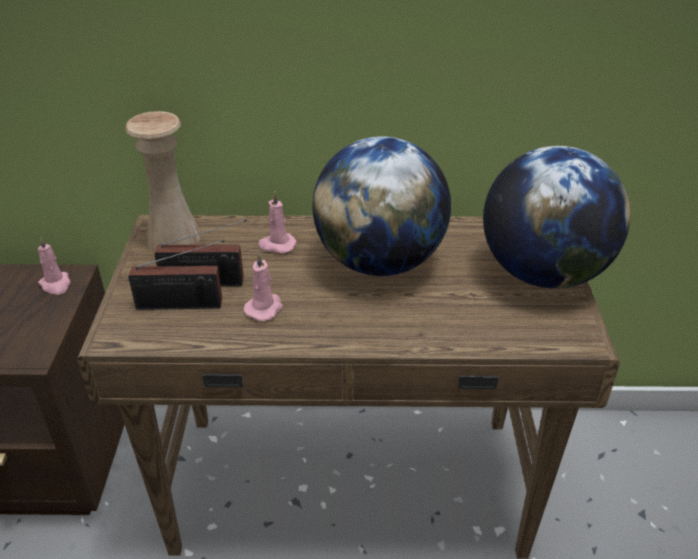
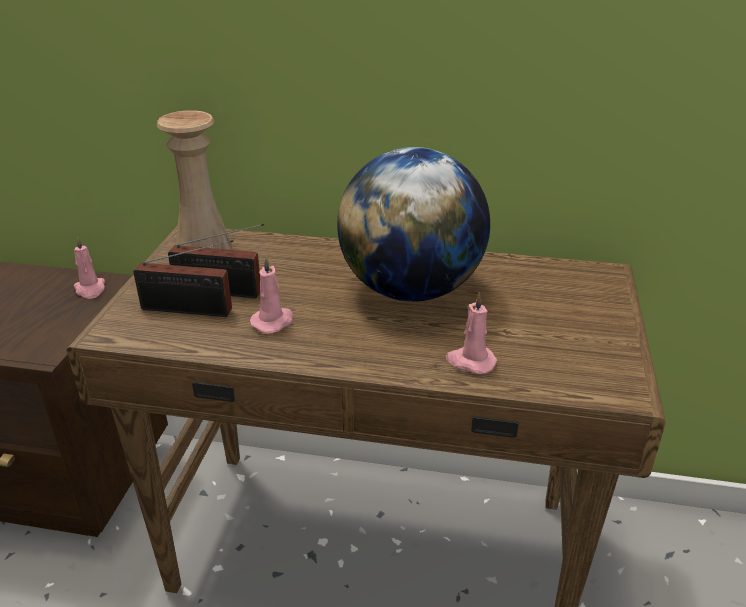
camera: 10 degrees right, 5 degrees down
(276, 245) = (306, 263): pink candle -> pink candle (470, 361)
(542, 273) = (593, 318): globe -> none

